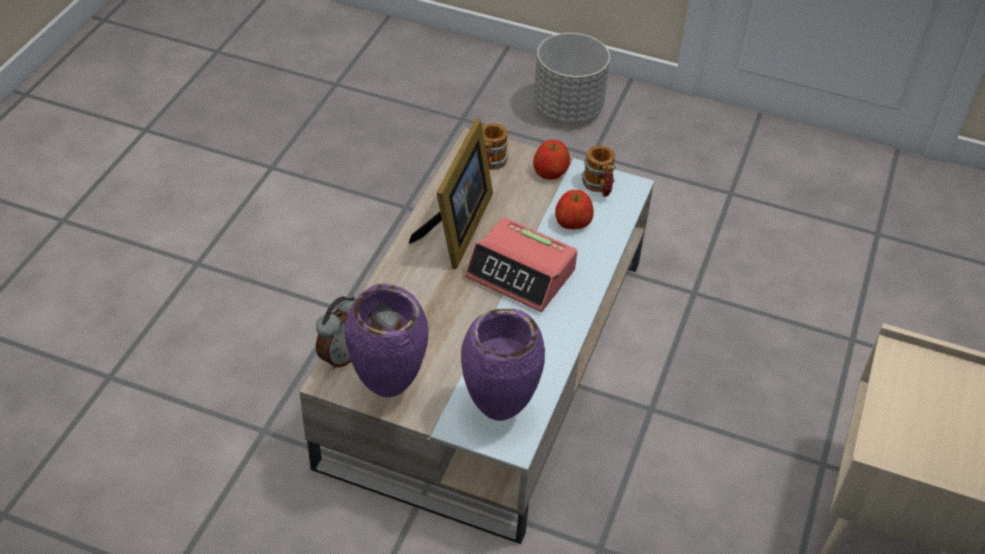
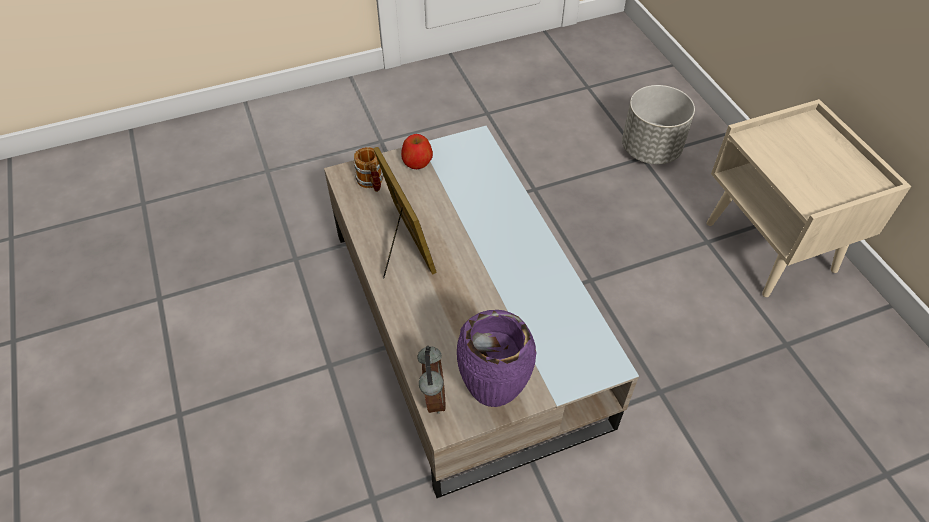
camera: 40 degrees left, 5 degrees up
(497, 411) = (577, 351): purple vase -> none
(521, 274) = (481, 245): alarm clock -> none
(568, 108) = (332, 120): grey planter -> grey planter (650, 149)
(572, 222) = (470, 186): apple -> none
(599, 187) = (459, 151): mug -> none

